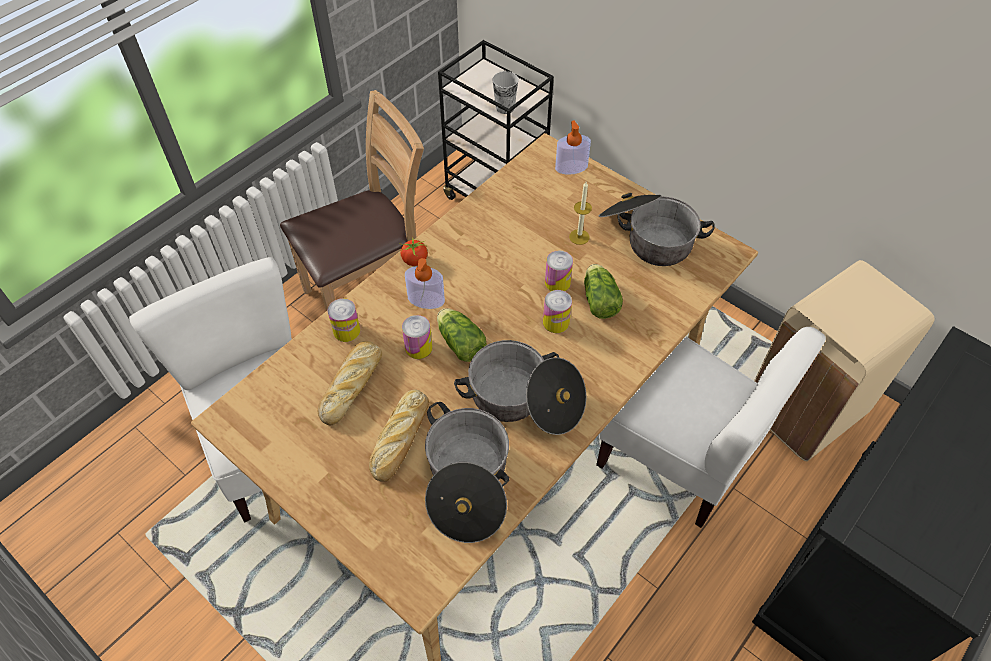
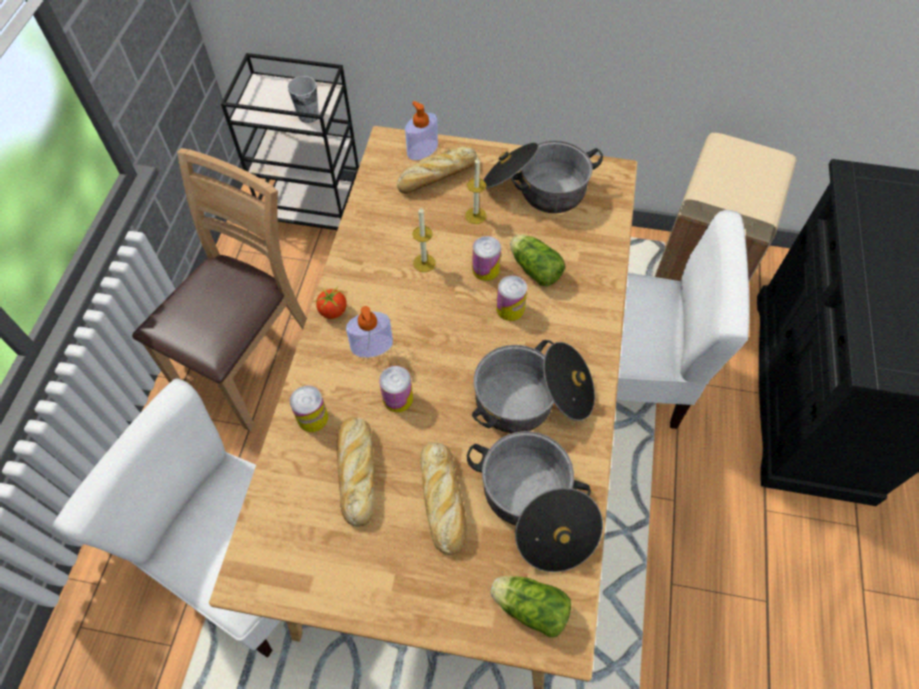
camera: 30 degrees left, 5 degrees up
(459, 341) = (433, 372): lettuce -> lettuce (528, 606)
(510, 255) = (424, 263): none -> candle
(568, 192) = (436, 176): none -> bread

